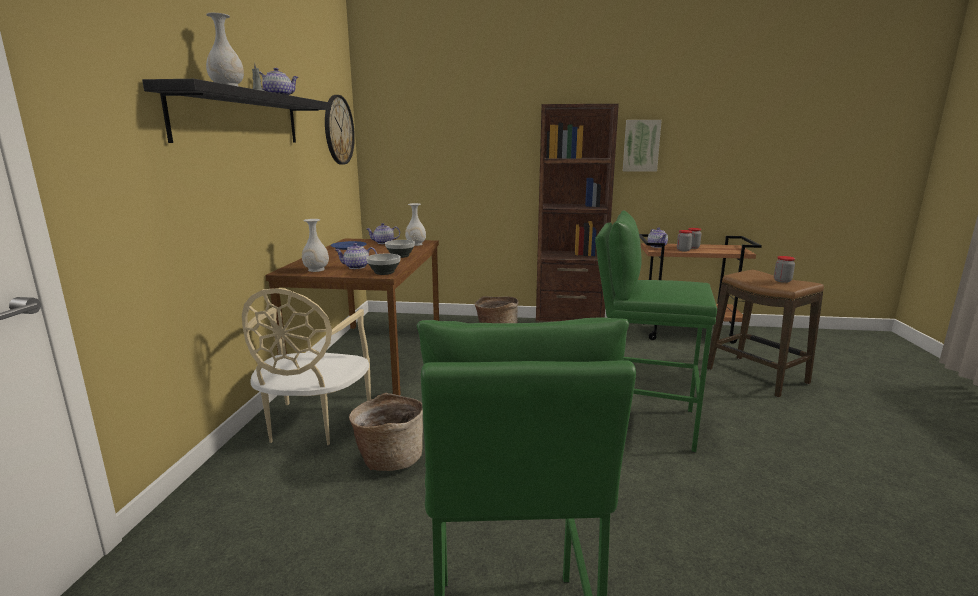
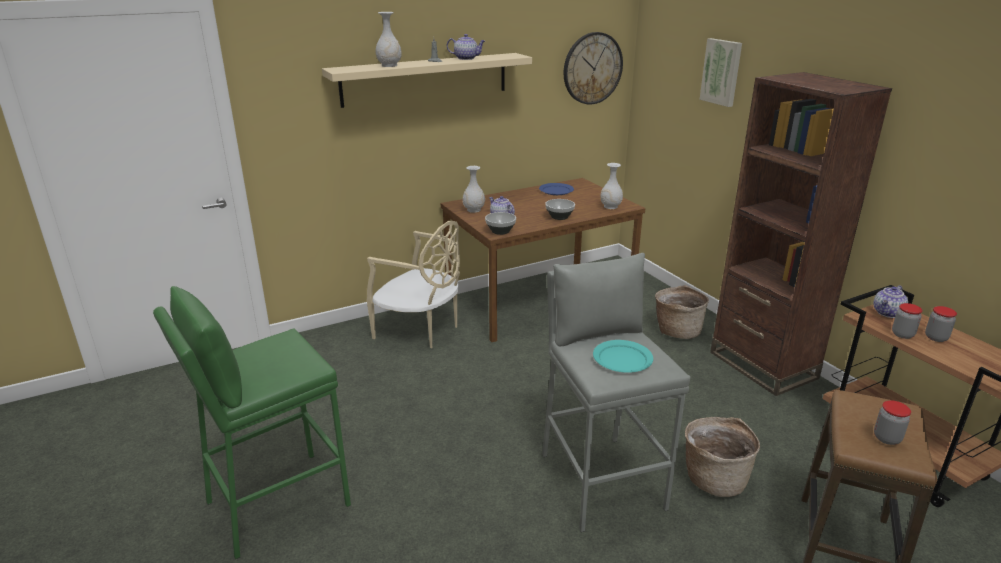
camera: 55 degrees right, 10 degrees up
(240, 118) = (425, 79): black shelf -> beige shelf
(313, 424) = (420, 330): beige chair -> beige chair turned 120 degrees counterclockwise
(383, 243) = (592, 195): teapot -> none
(389, 458) = (411, 378): basket -> basket (714, 478)
(641, 145) = (926, 155): picture -> picture (722, 72)
(641, 422) = (601, 480): green stool -> grey stool
(675, 287) = (623, 359): none -> turquoise plate

